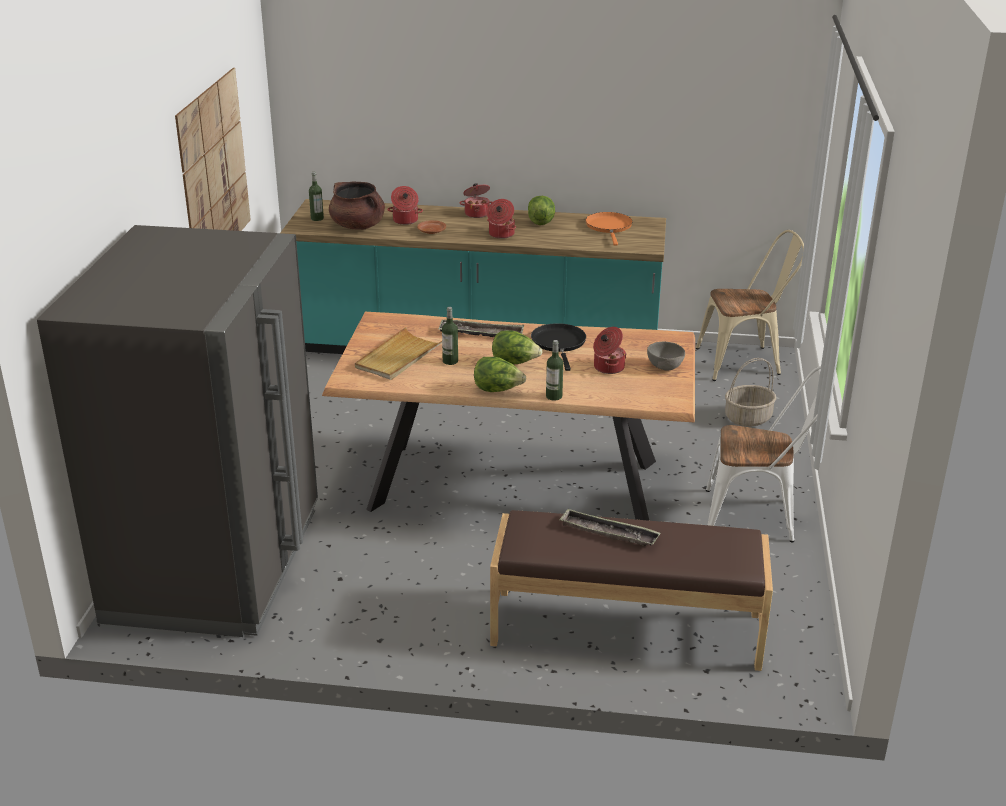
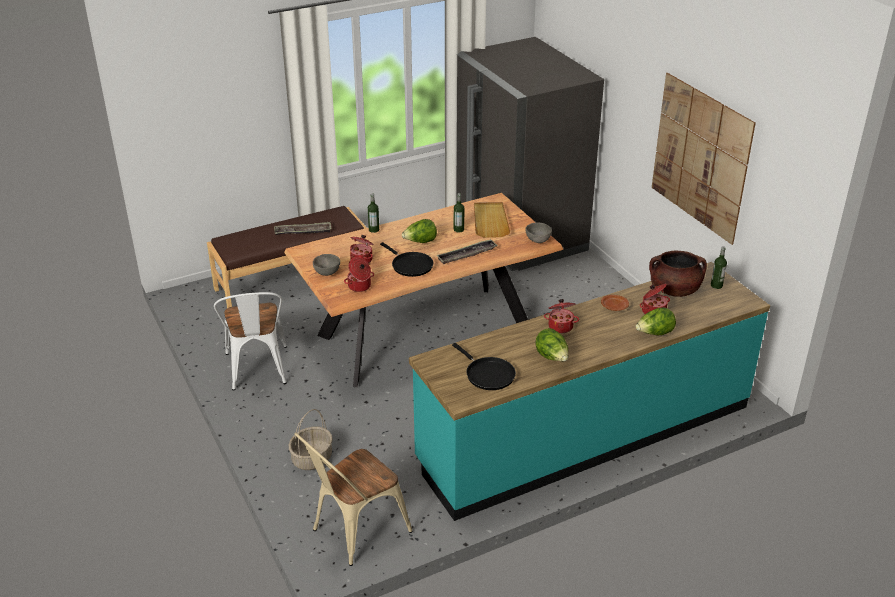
camera: 145 degrees right, 5 degrees up
(383, 321) = (538, 240): none -> grey bowl
(477, 213) = (615, 345): cooking pot -> cooking pot (359, 286)
(498, 390) = (409, 222): lettuce -> lettuce (654, 334)
(609, 227) = (487, 374): orange frying pan -> black frying pan
(758, 518) = (258, 372): white chair -> white chair turned 75 degrees counterclockwise

